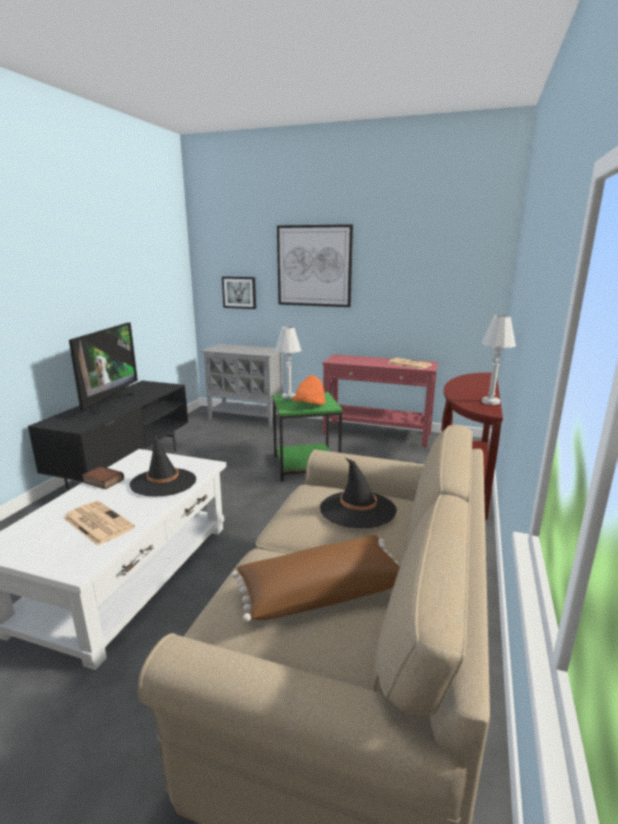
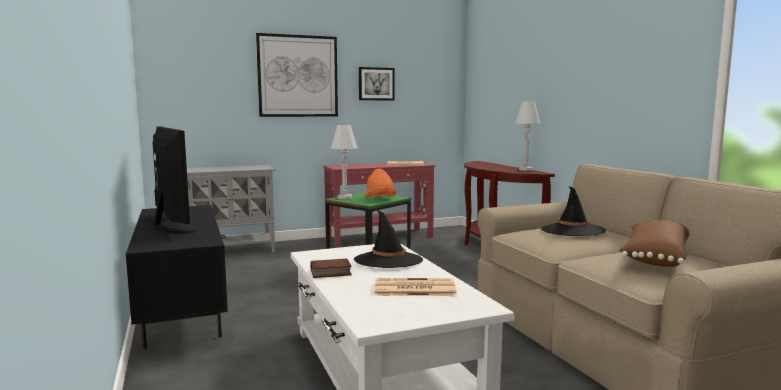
camera: 40 degrees left, 10 degrees down
(239, 292) = (208, 105): picture -> picture (376, 84)

